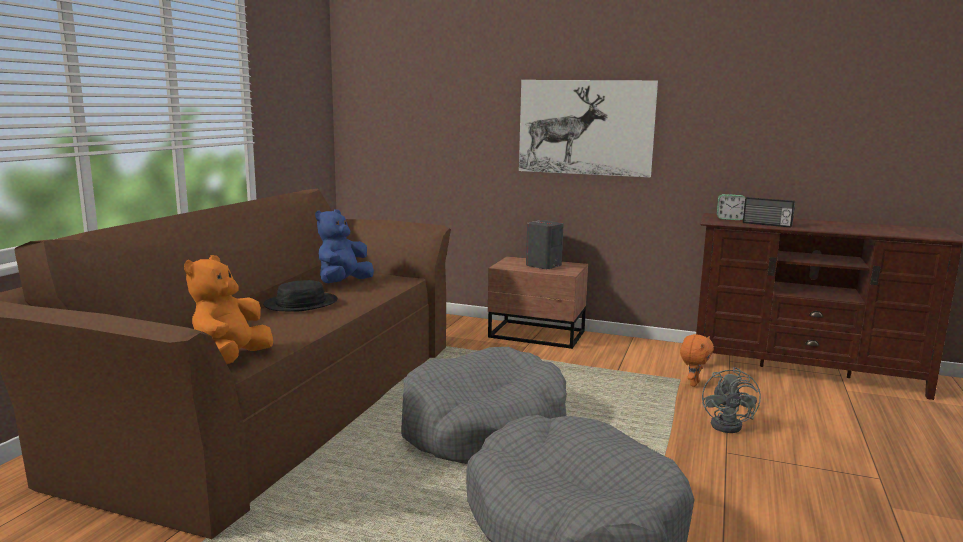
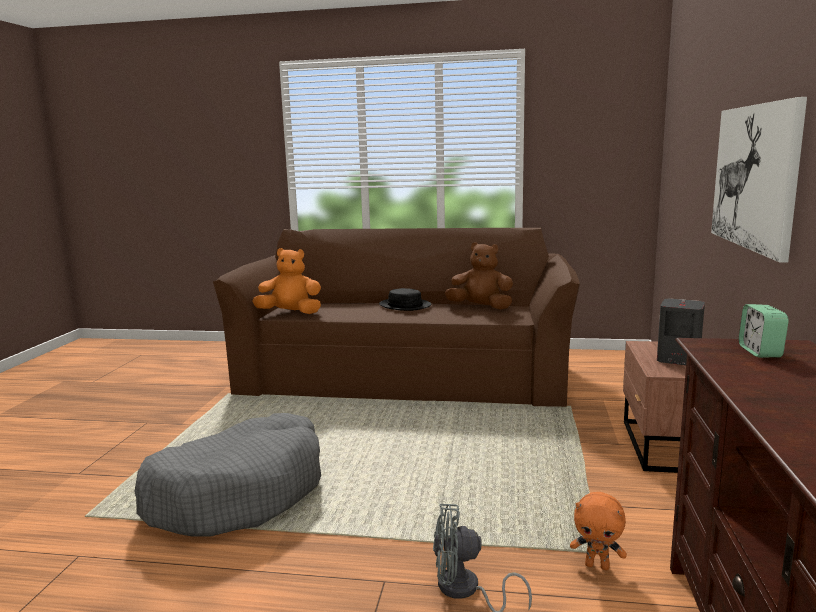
camera: 80 degrees right, 0 degrees up
(343, 283) = (481, 307): blue plush toy -> brown plush toy
(483, 427) = (393, 444): grey dog bed -> none
(767, 224) = (739, 372): radio -> none

